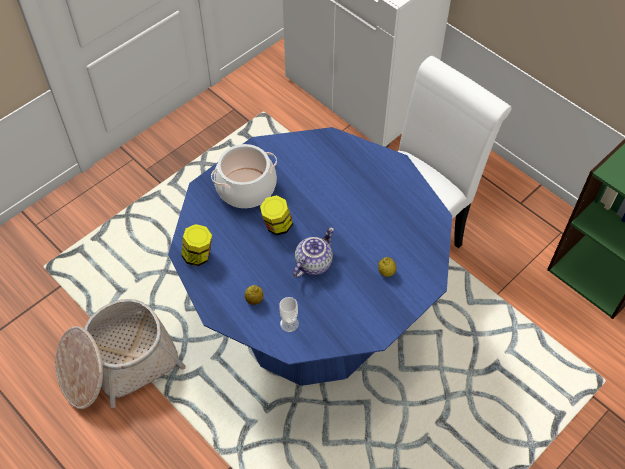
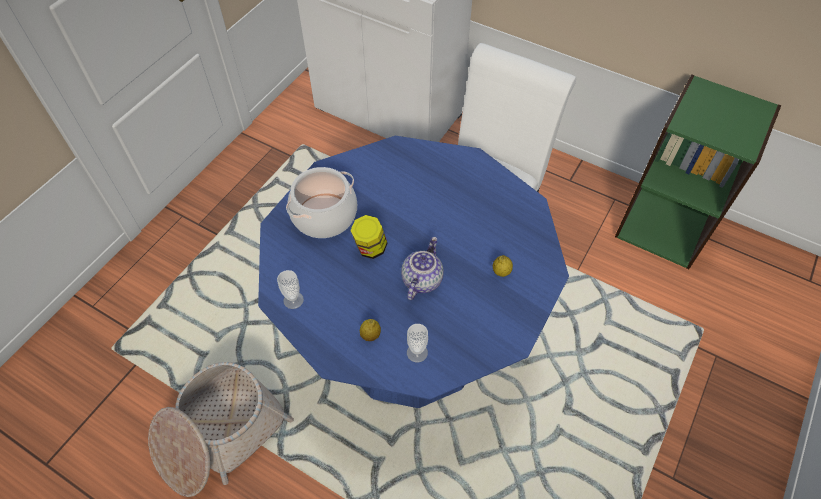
camera: 15 degrees left, 0 degrees up
(198, 255) = (293, 300): jar -> cup

